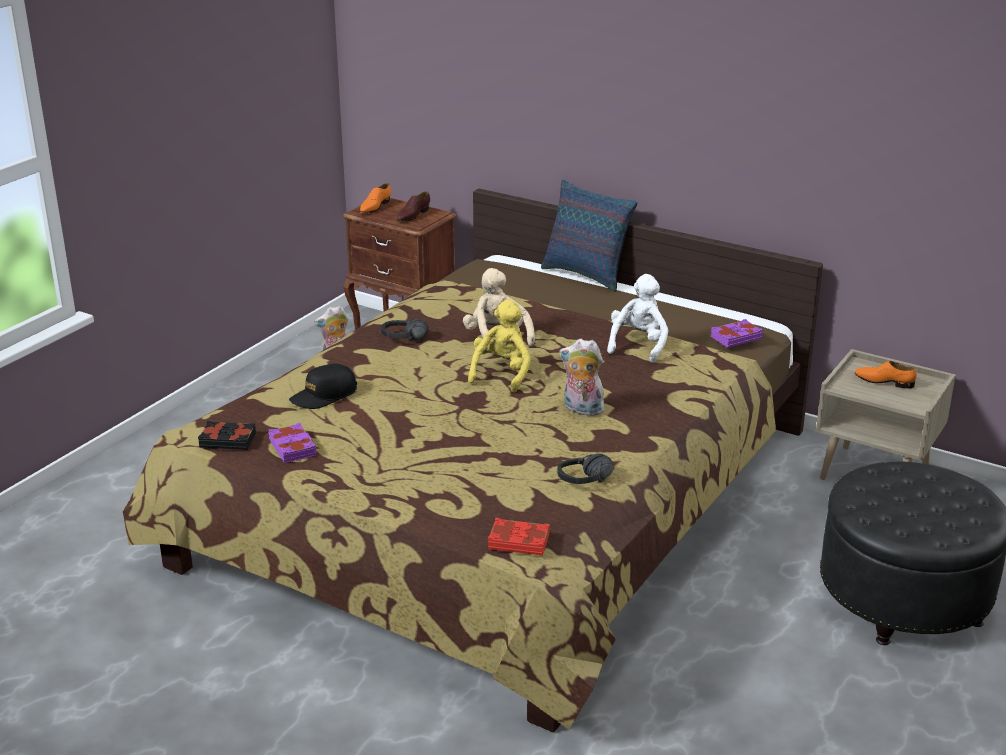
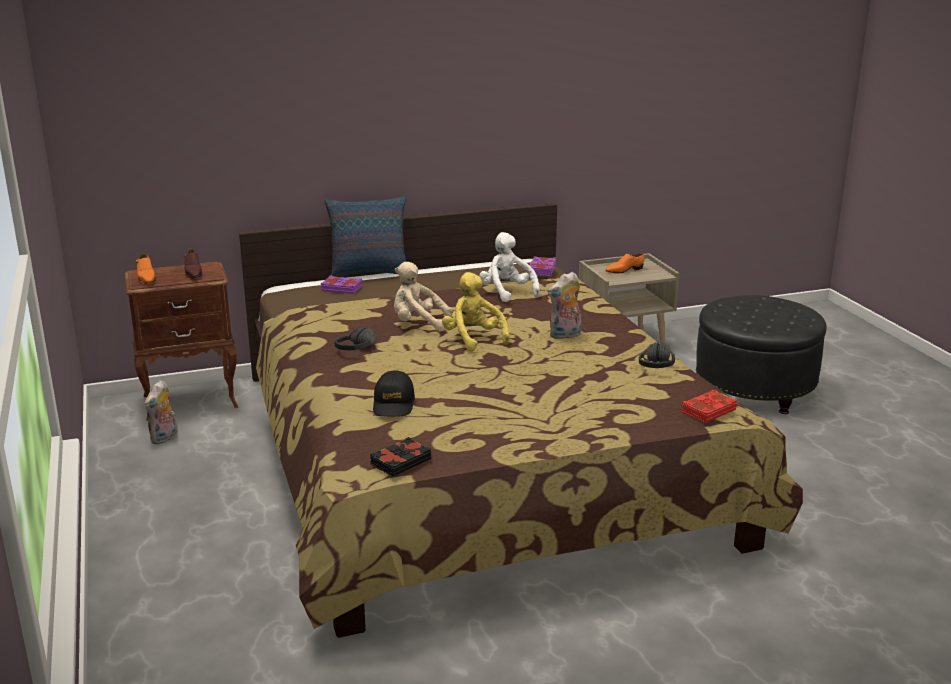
camera: 50 degrees left, 5 degrees down
(293, 447) = (458, 440): purple book -> purple book (342, 288)

